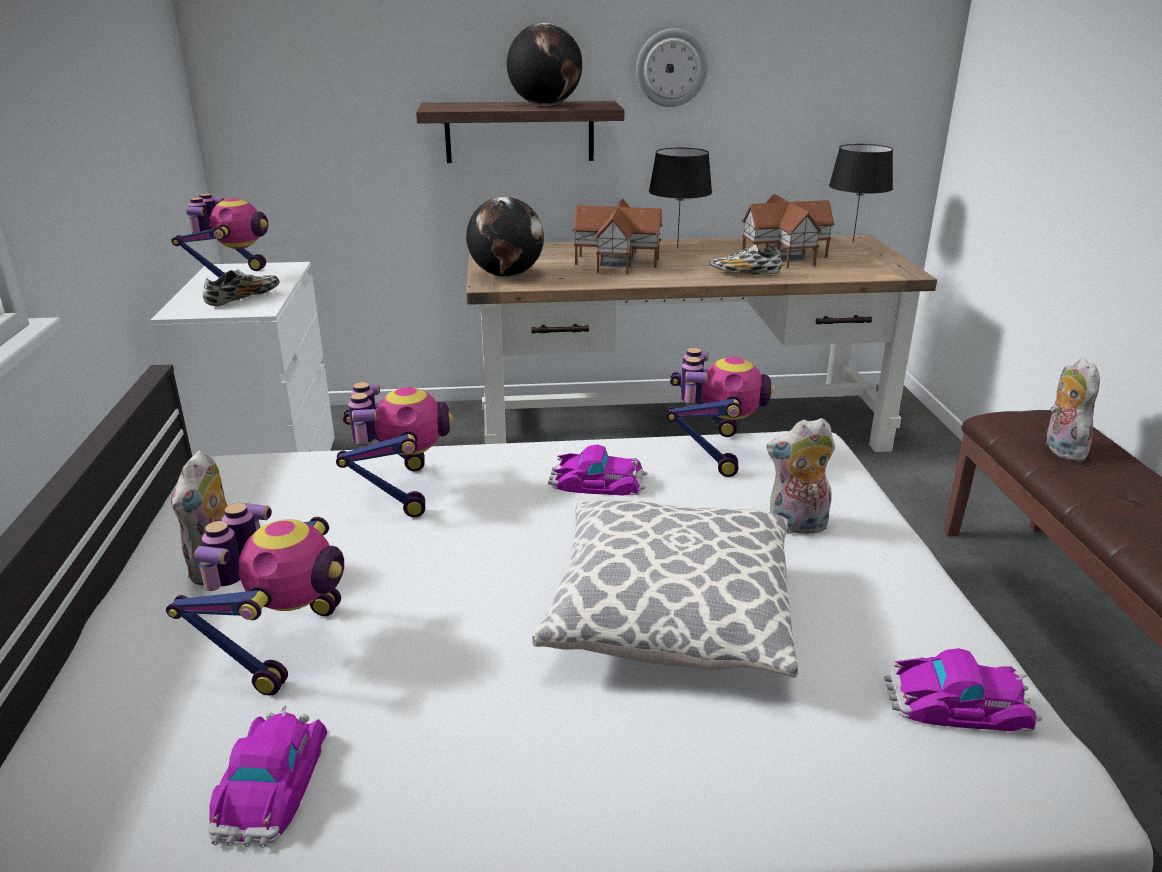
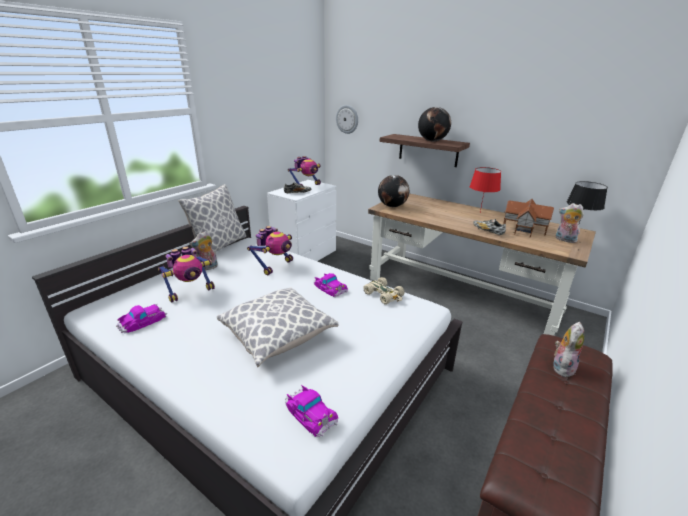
camera: 40 degrees right, 0 degrees up
(149, 506) = (219, 246): none -> pillow
(615, 262) = (442, 212): toy house -> none
(671, 68) = (498, 131): wall clock -> wall clock (347, 119)
(678, 248) = (480, 213): black table lamp -> red table lamp
(712, 452) = (384, 295): toy robot -> beige toy car
(796, 526) = (366, 332): plush toy -> plush toy (564, 240)

